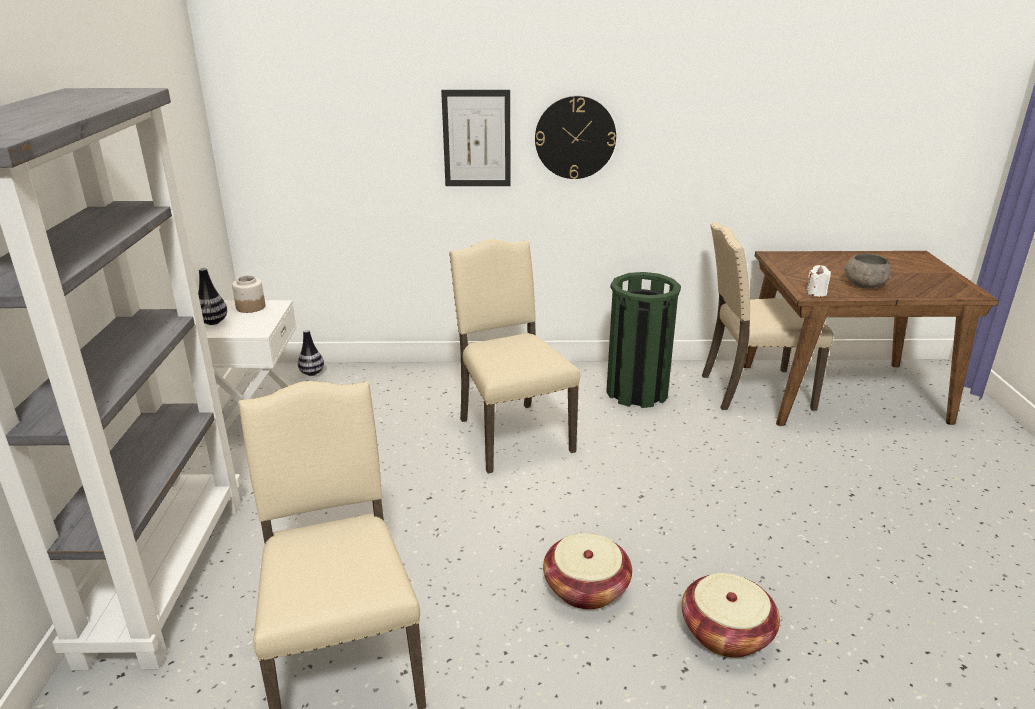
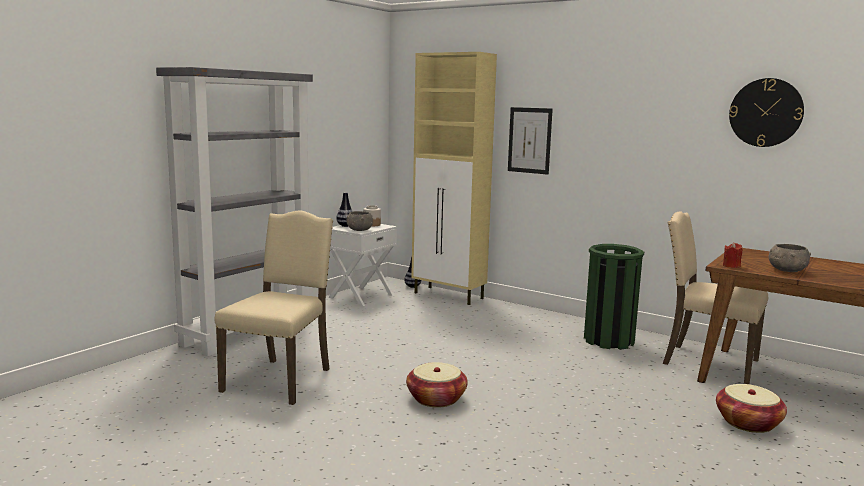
camera: 35 degrees right, 15 degrees down
(250, 327) = (359, 230): none -> grey bowl
(381, 375) = (449, 296): none -> beige cabinet
(511, 434) = (490, 335): beige chair -> none
(575, 137) = (593, 143): wall clock -> wall clock (765, 112)
(726, 633) = (492, 441): basket -> basket (748, 423)
(816, 293) = (731, 266): white candle -> red candle

